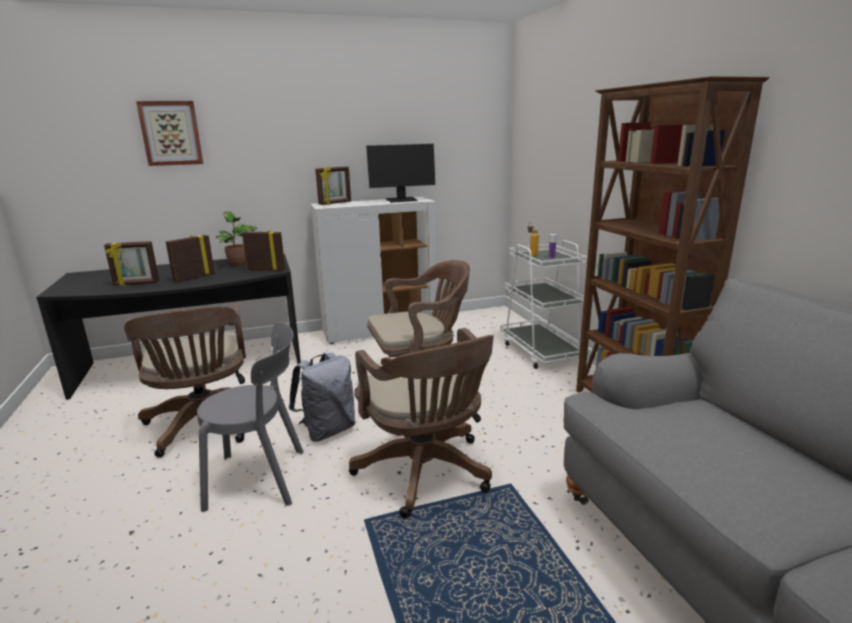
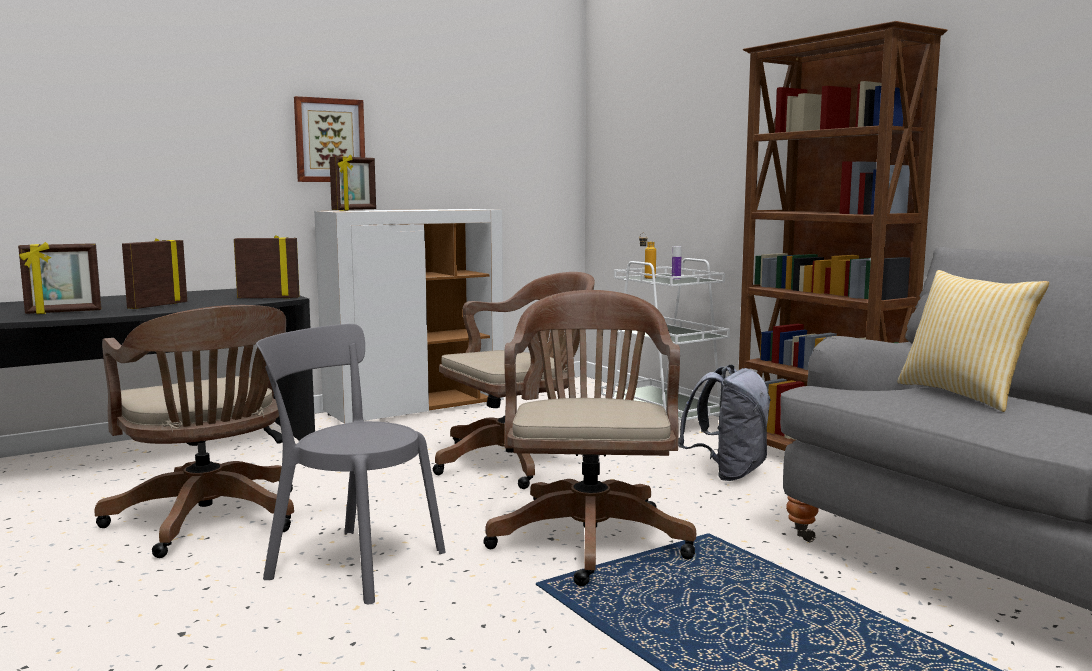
camera: 15 degrees left, 10 degrees down
(171, 133) = (108, 92): picture -> picture (329, 140)
(239, 264) = (213, 295): potted plant -> none
(262, 478) = (350, 562): grey chair -> grey chair turned 135 degrees counterclockwise
(327, 430) = (414, 509): grey backpack -> grey backpack (727, 473)
(401, 200) = (450, 209): monitor -> none
(426, 474) = (590, 536): brown office chair -> brown office chair turned 135 degrees counterclockwise
(705, 435) = (964, 395): none -> pillow

